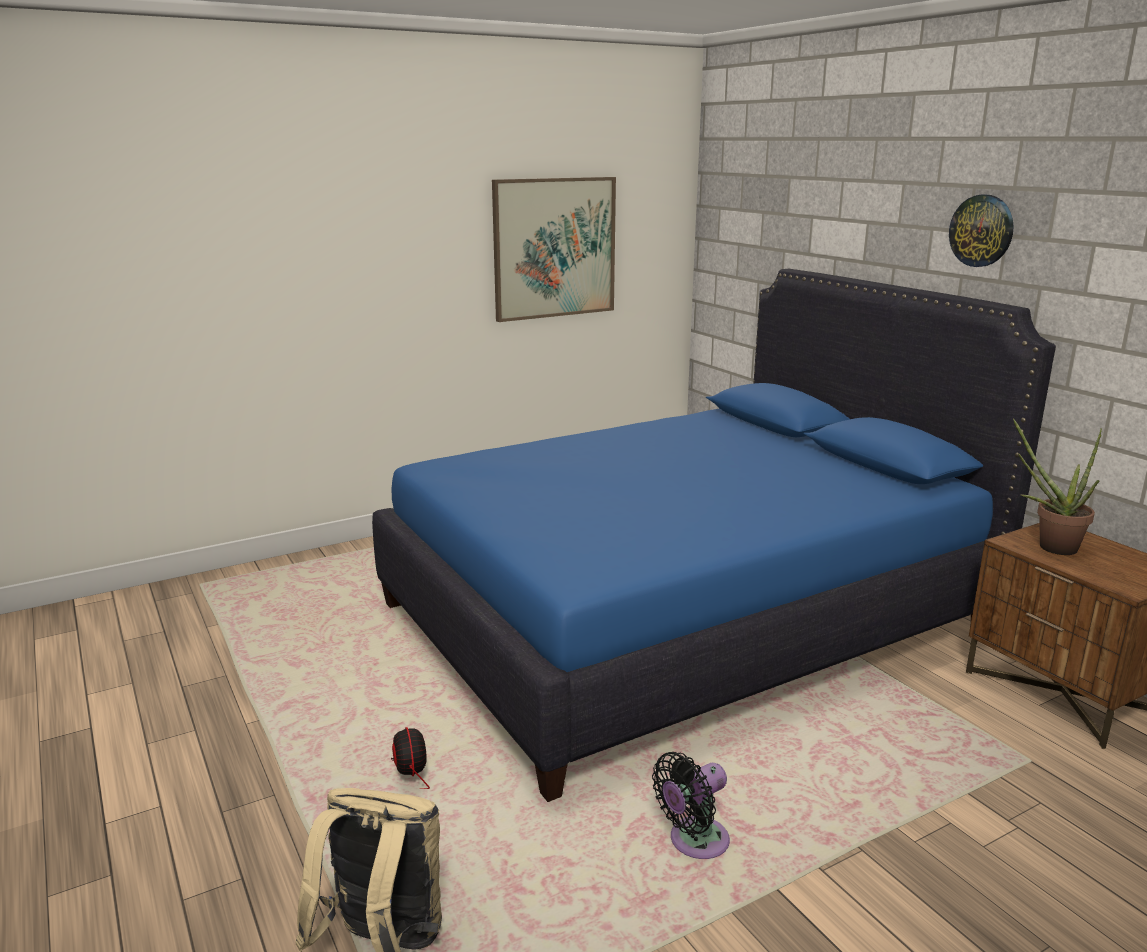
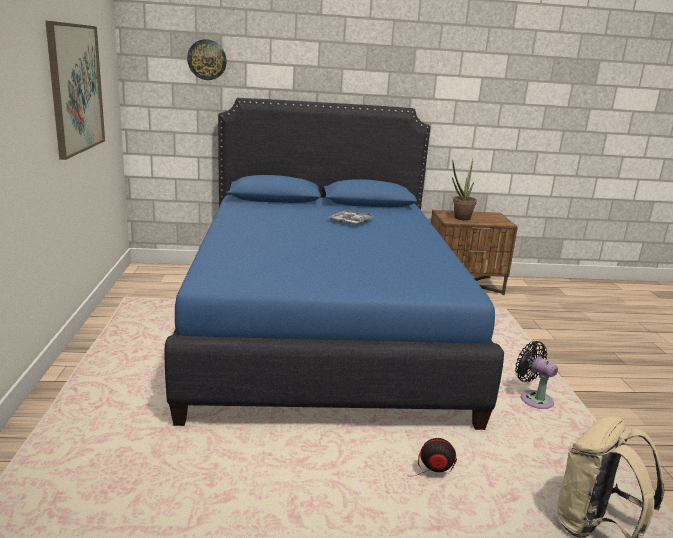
camera: 65 degrees left, 0 degrees up
(694, 842) = (533, 399): black fan -> black fan turned 150 degrees clockwise
(761, 474) = (351, 221): none -> tray
(981, 230) = (376, 69): wall clock -> wall clock (207, 60)

